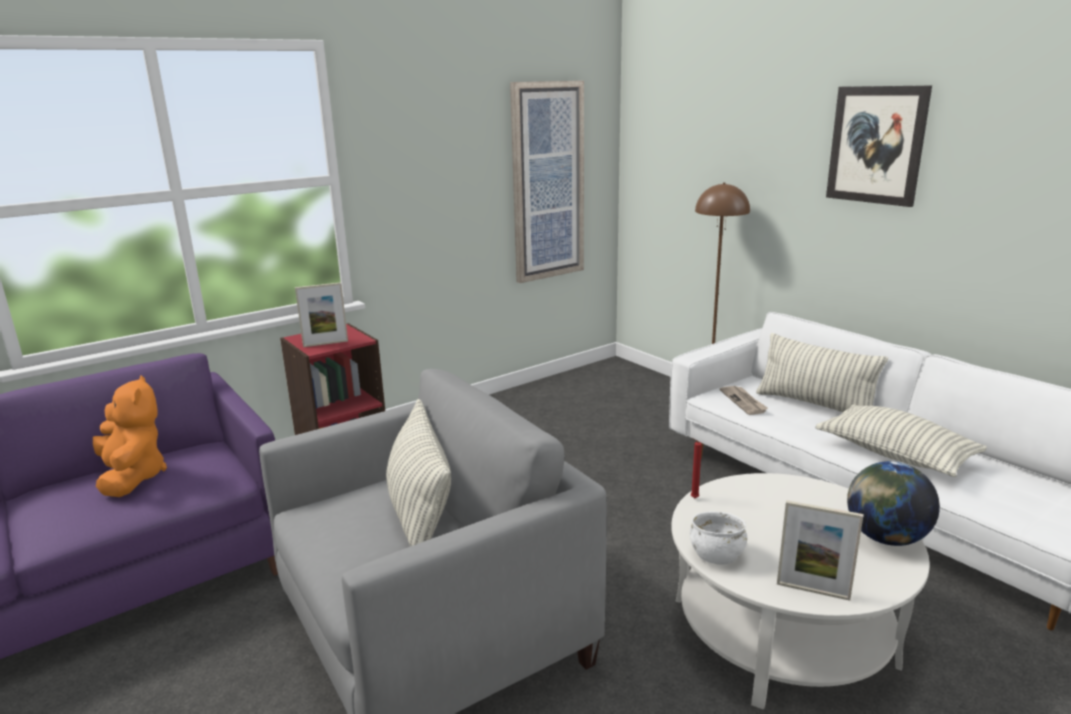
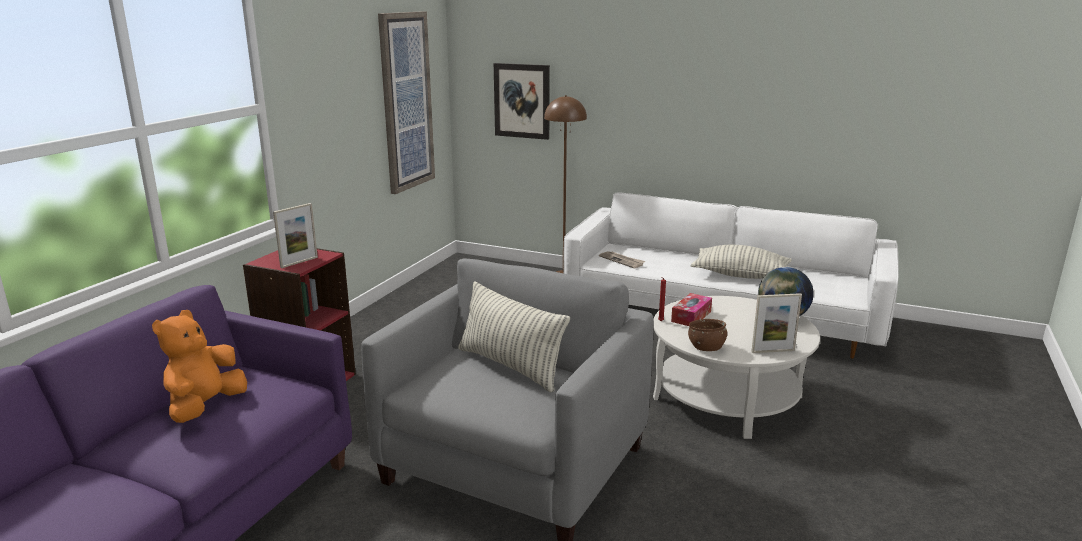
camera: 30 degrees left, 0 degrees up
(132, 478) = (205, 407): orange plush toy -> orange plush toy turned 105 degrees counterclockwise
(716, 555) = (706, 347): white bowl -> brown bowl
(744, 502) = (691, 316): none -> tissue box
(815, 405) = (667, 255): pillow -> none
(876, 145) = (680, 64): picture -> picture (522, 101)

